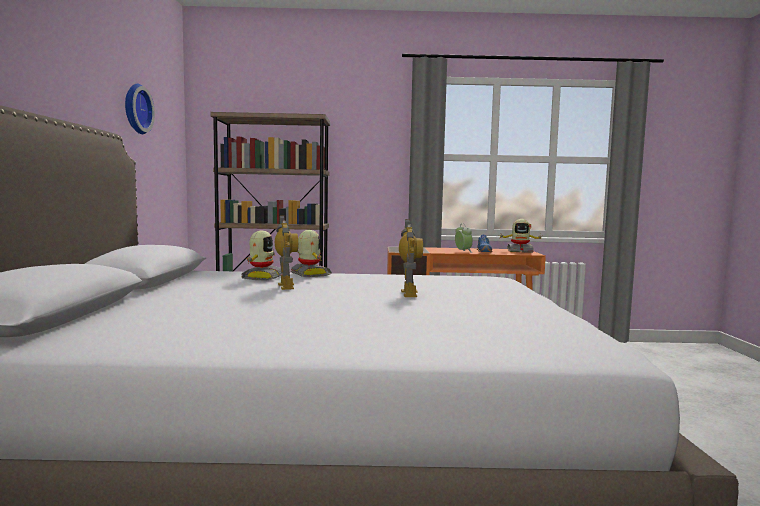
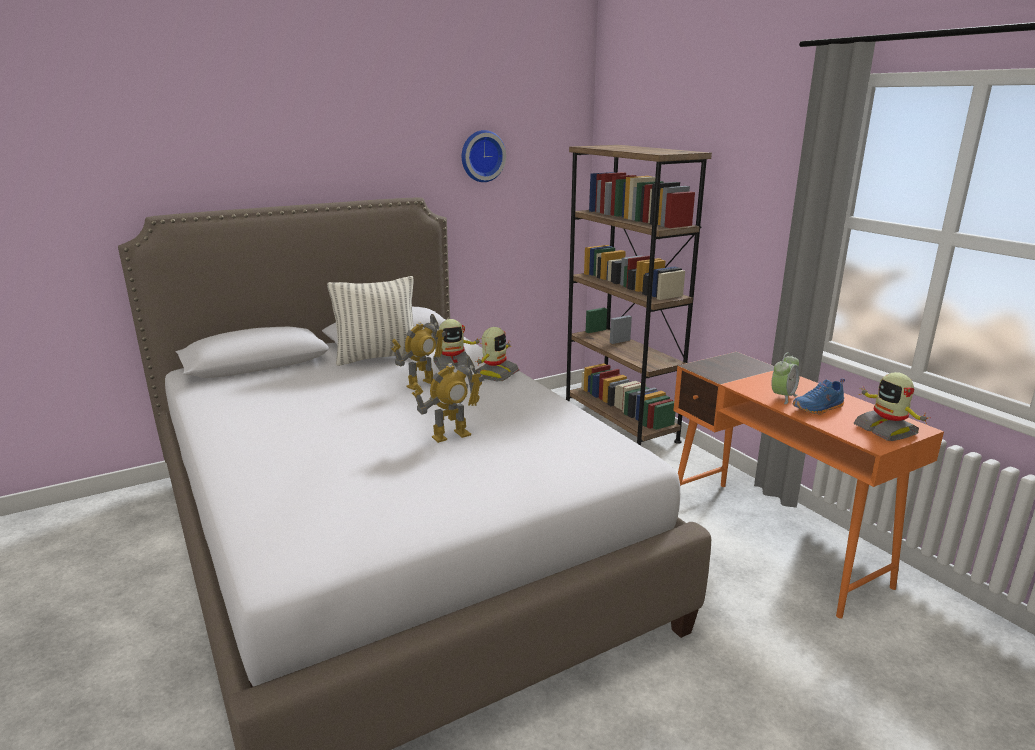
camera: 60 degrees right, 15 degrees up
(183, 286) = (378, 357): none -> pillow

